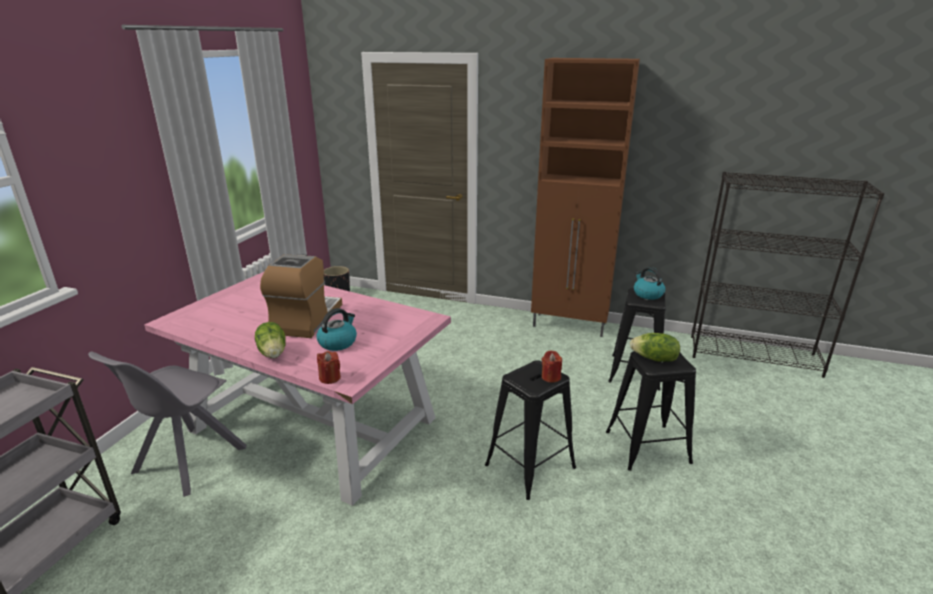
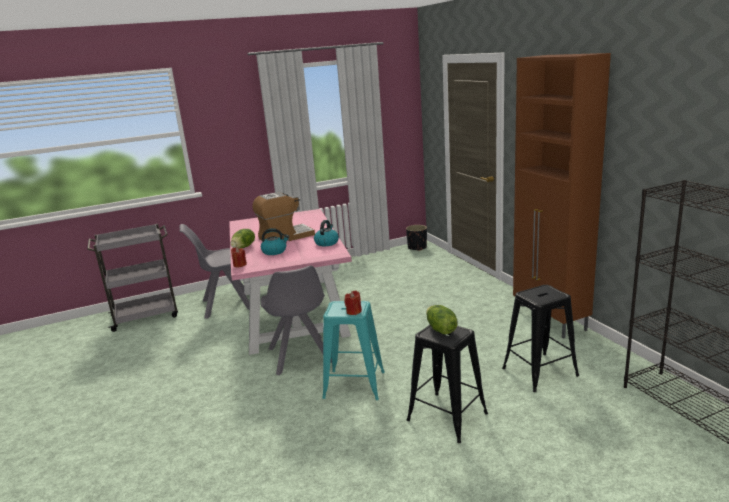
camera: 50 degrees right, 5 degrees down
(421, 470) = (300, 356): none -> grey chair
(529, 466) = (354, 385): black stool -> turquoise stool
(647, 294) = (549, 293): kettle -> kettle (326, 243)

